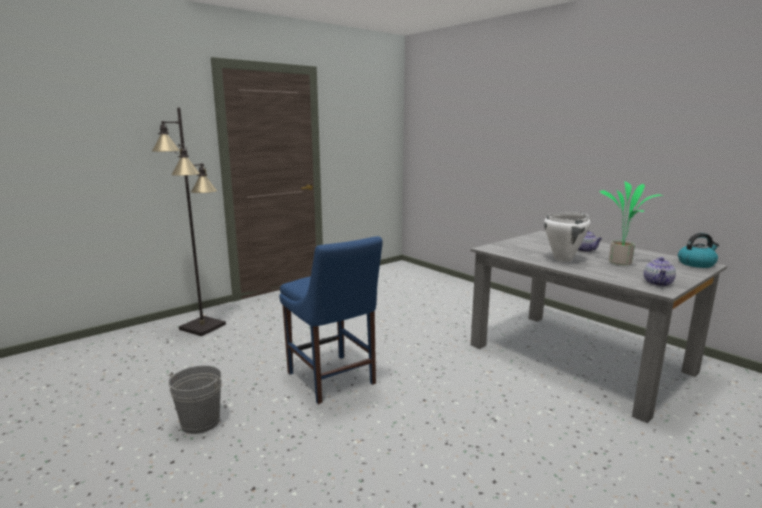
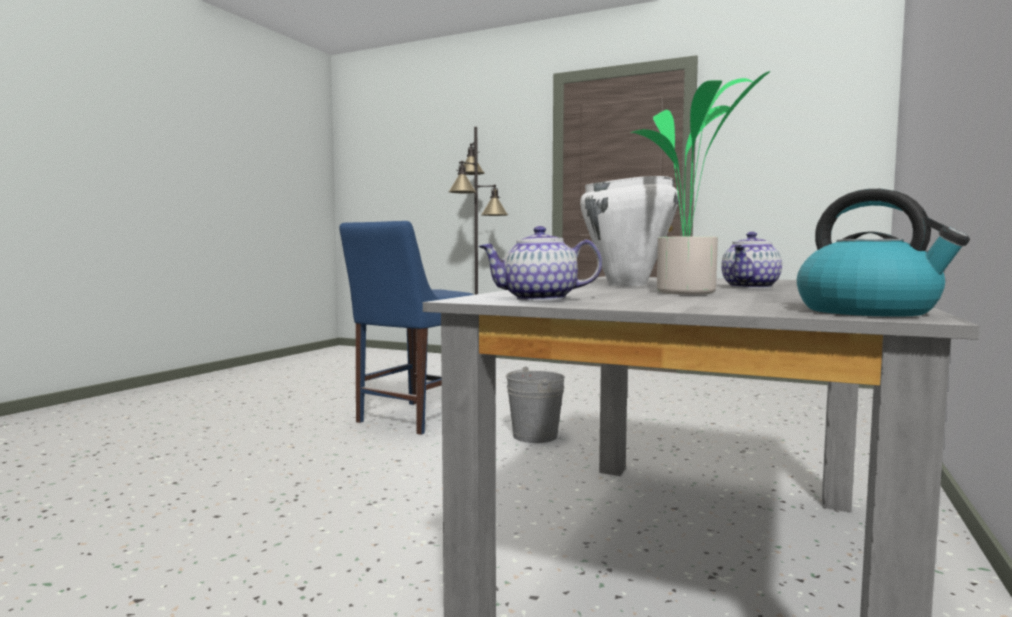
camera: 65 degrees right, 10 degrees down
(200, 422) = (303, 398): grey bucket -> grey bucket (535, 436)

